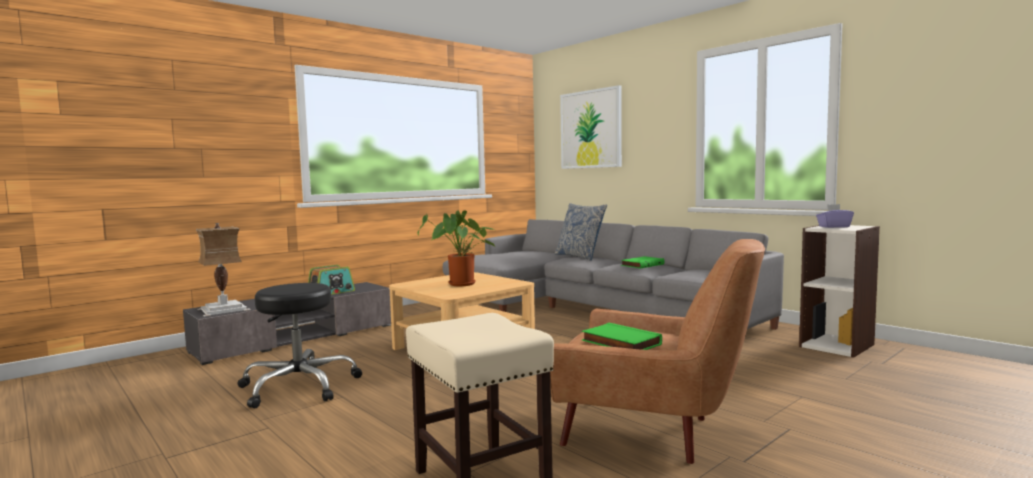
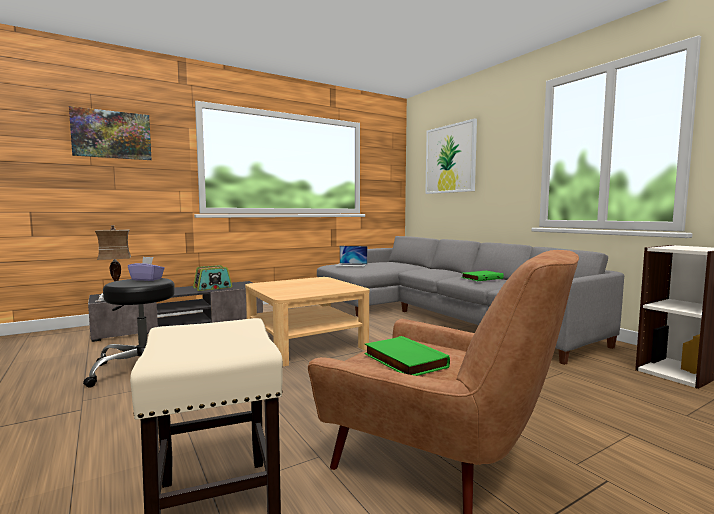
camera: 10 degrees right, 0 degrees up
(199, 109) = (112, 135): none -> picture
(461, 285) = (304, 287): potted plant -> none
(486, 256) = (351, 265): none -> laptop
(580, 256) = (431, 268): pillow -> none
(834, 227) = (681, 247): purple tissue box -> purple tissue box (147, 279)

